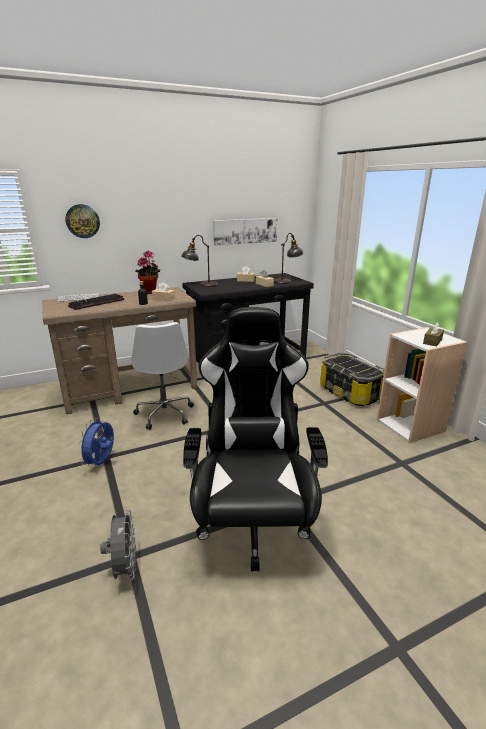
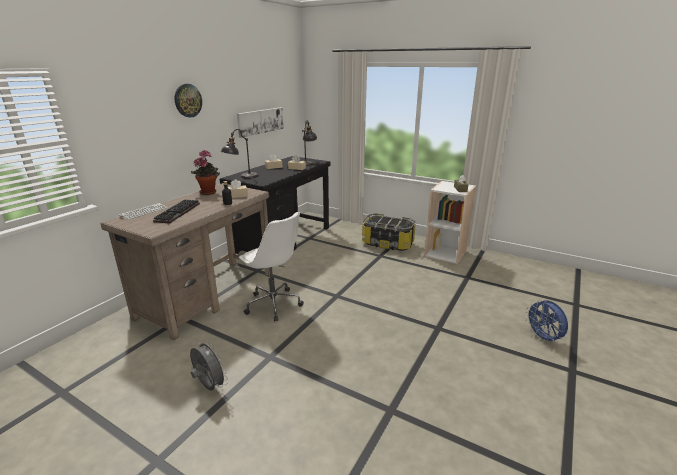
camera: 35 degrees left, 0 degrees up
(82, 221) = (123, 125): wall clock -> wall clock (188, 100)
(101, 462) = (273, 362): blue fan -> blue fan (543, 338)
(125, 568) = (398, 419): grey fan -> grey fan (209, 386)
(253, 529) = (440, 352): black office chair -> none

